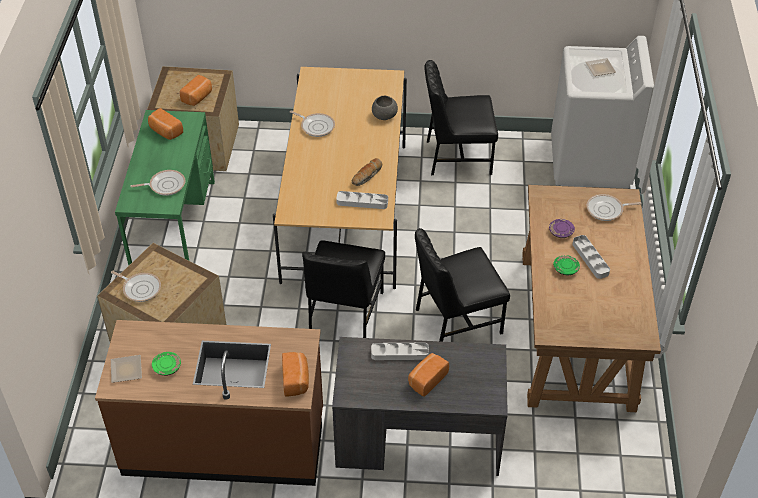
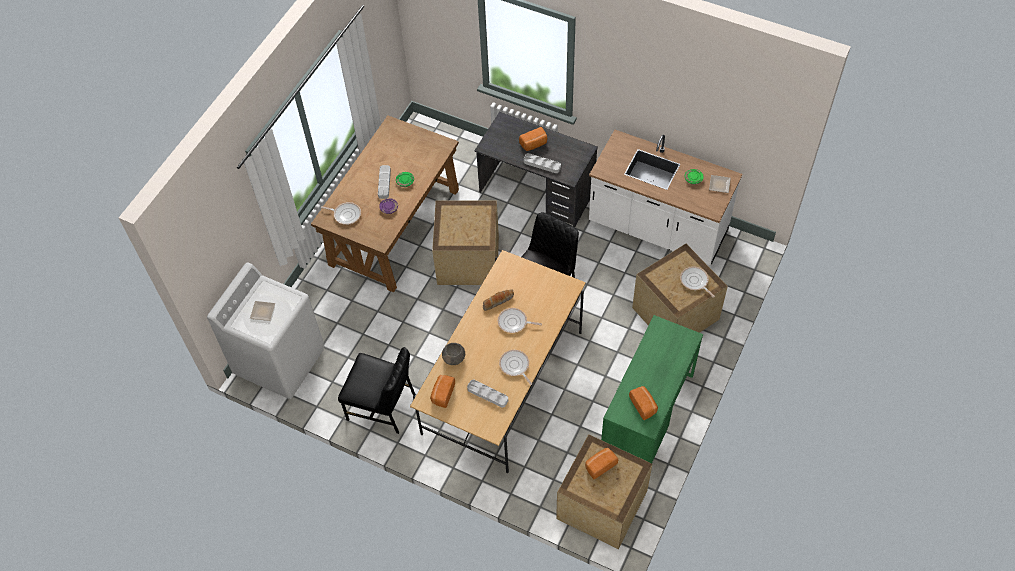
camera: 155 degrees left, 10 degrees up
(165, 185) = (657, 346): frying pan -> frying pan (514, 322)
(224, 442) = (657, 228): brown counter -> white counter
(296, 380) = (616, 147): bread -> bread (442, 394)
(362, 202) = (513, 279): grey tray -> grey tray (487, 394)
(456, 320) = (469, 260): black chair -> crate

